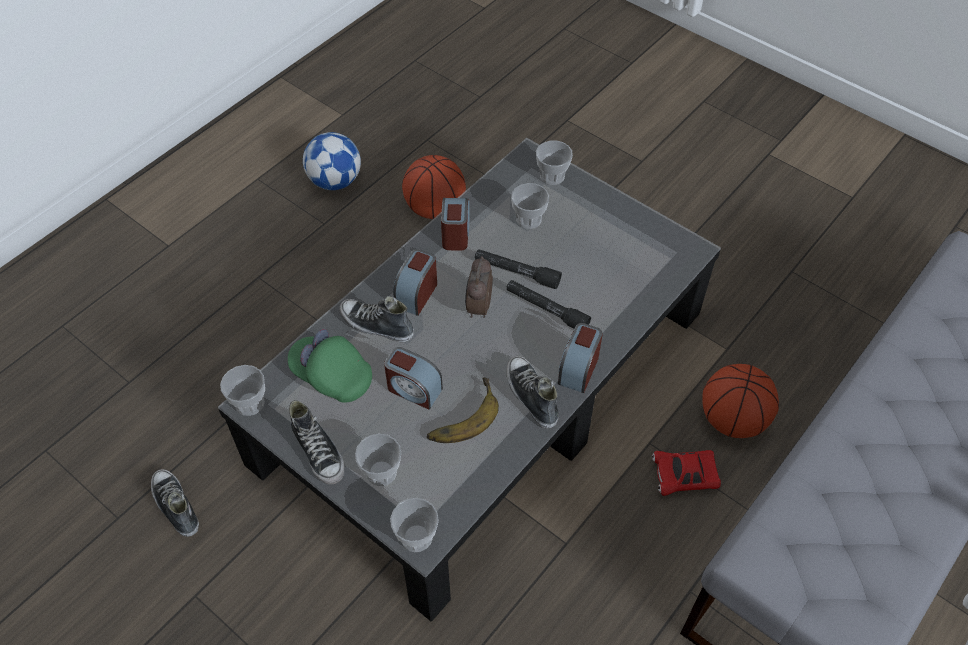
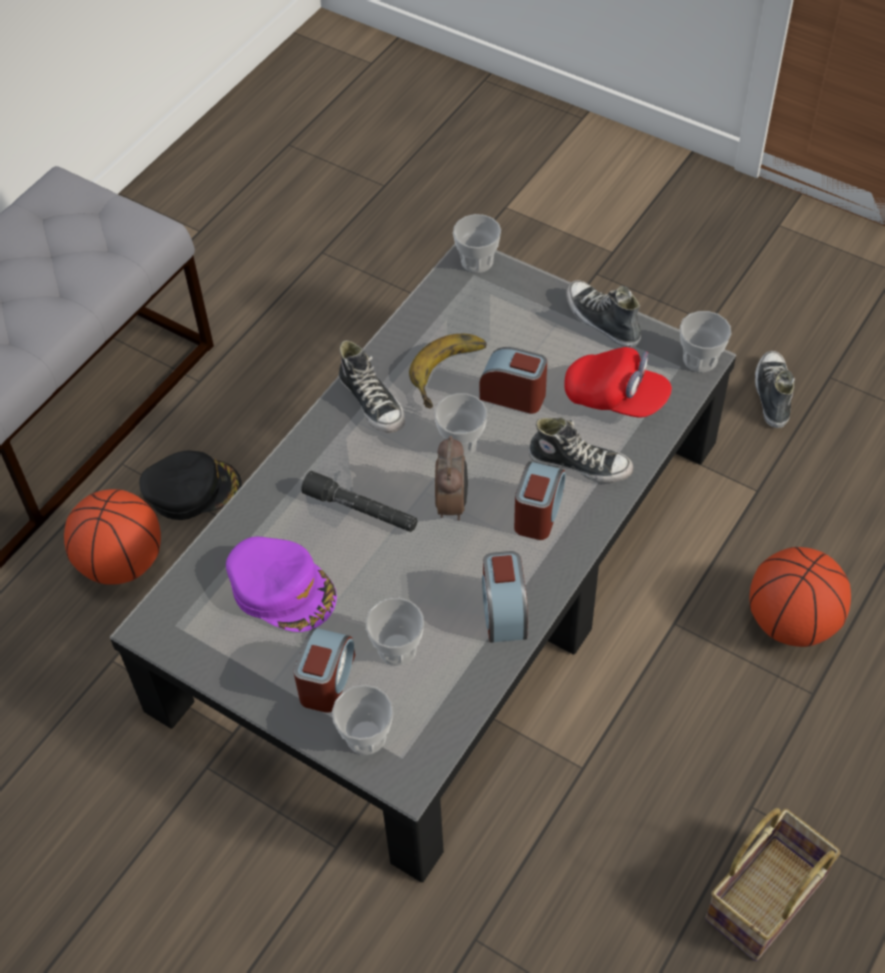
camera: 175 degrees right, 0 degrees up
(176, 506) = (772, 394): shoe -> shoe turned 135 degrees counterclockwise
(332, 376) = (615, 398): green cap -> red cap
(335, 181) = (765, 902): football -> basket
(381, 472) = (528, 310): cup -> cup (461, 442)
(435, 209) = (574, 861): basketball -> basketball (791, 622)
(516, 272) = (406, 559): black flashlight -> none
(578, 369) = (316, 440): alarm clock -> alarm clock (327, 680)
(604, 262) = (282, 589): none -> purple cap
(684, 477) = (192, 489): red toy car -> black cap

